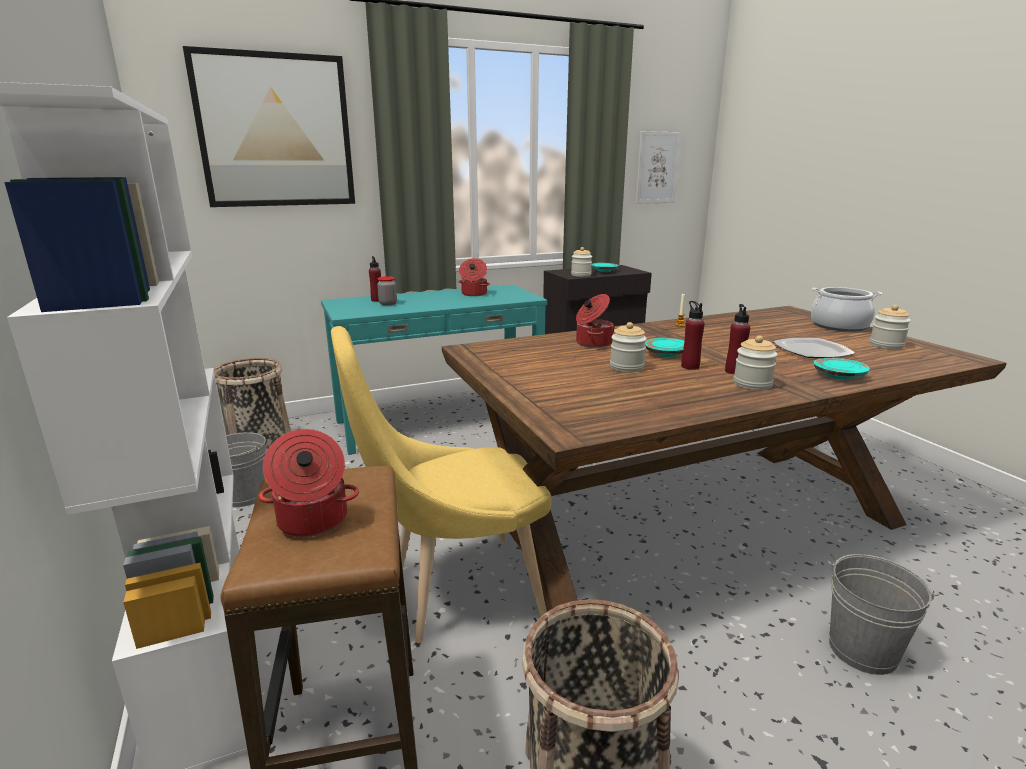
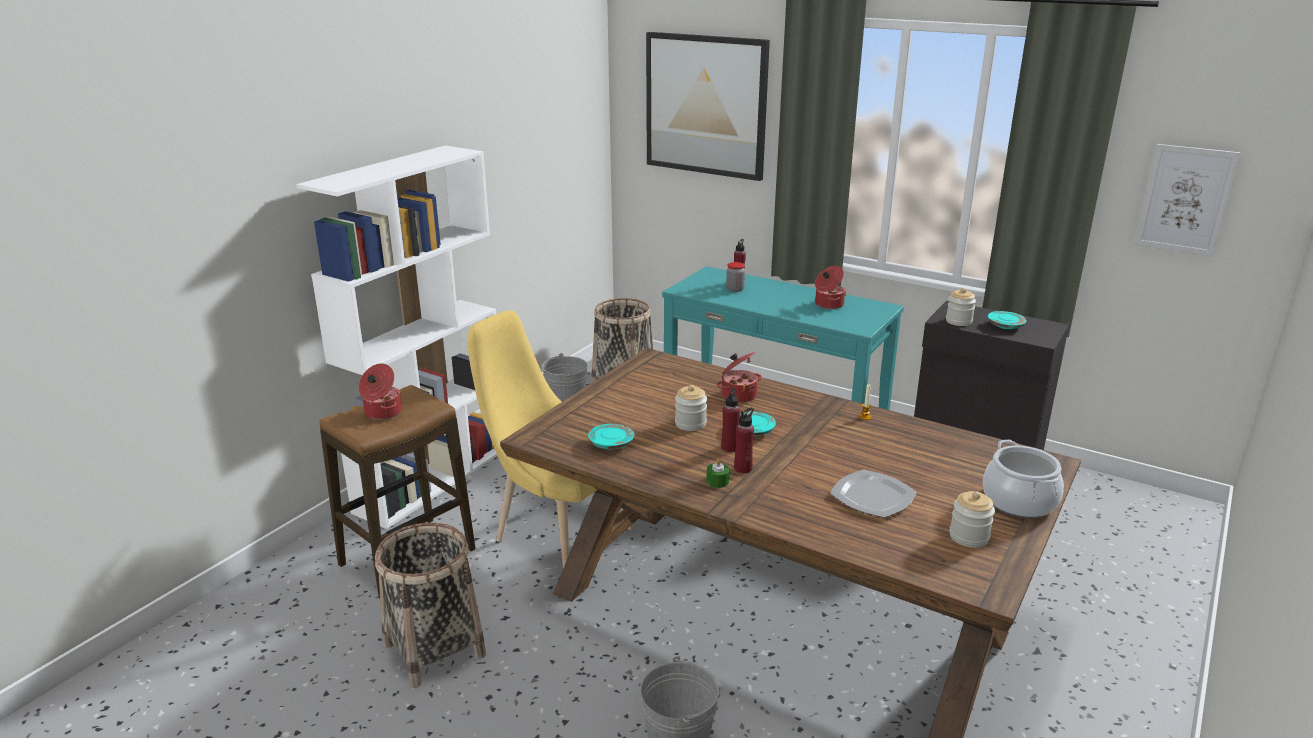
camera: 55 degrees right, 5 degrees up
(752, 384) = (717, 481): jar -> green candle
(838, 376) = (799, 518): turquoise plate -> turquoise plate (611, 443)

